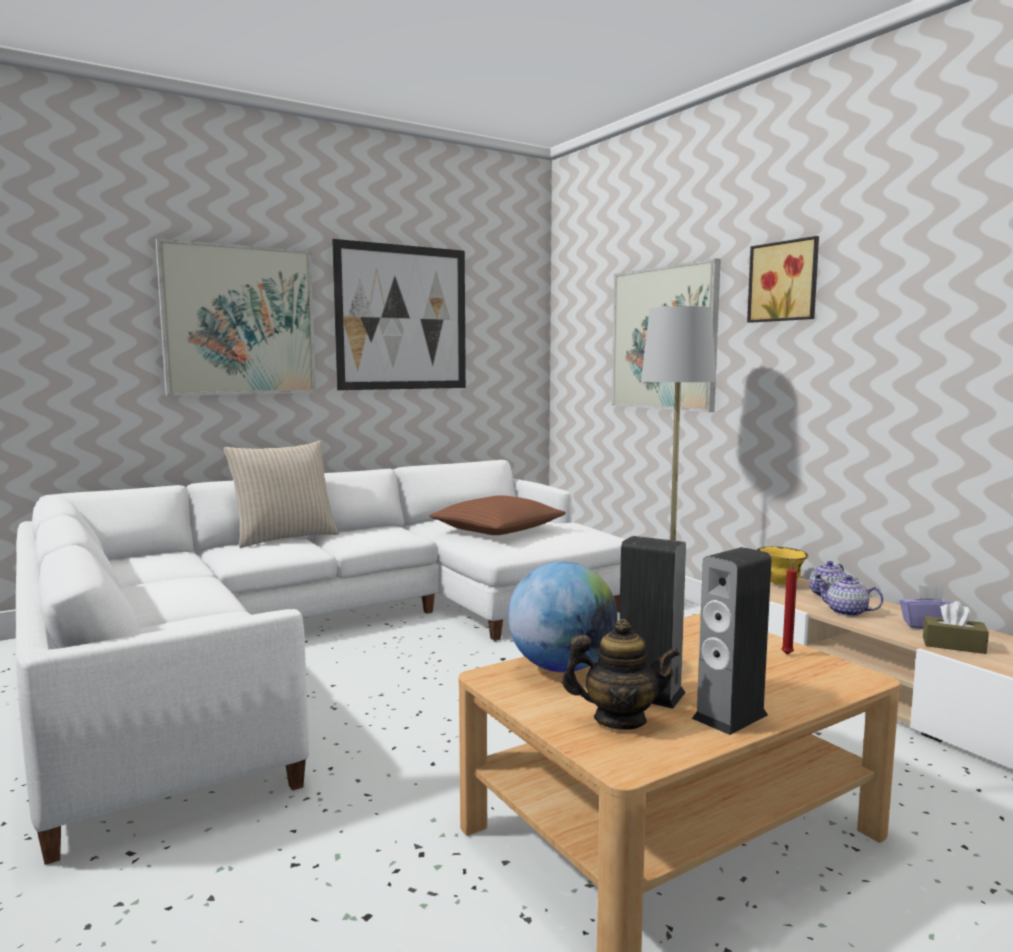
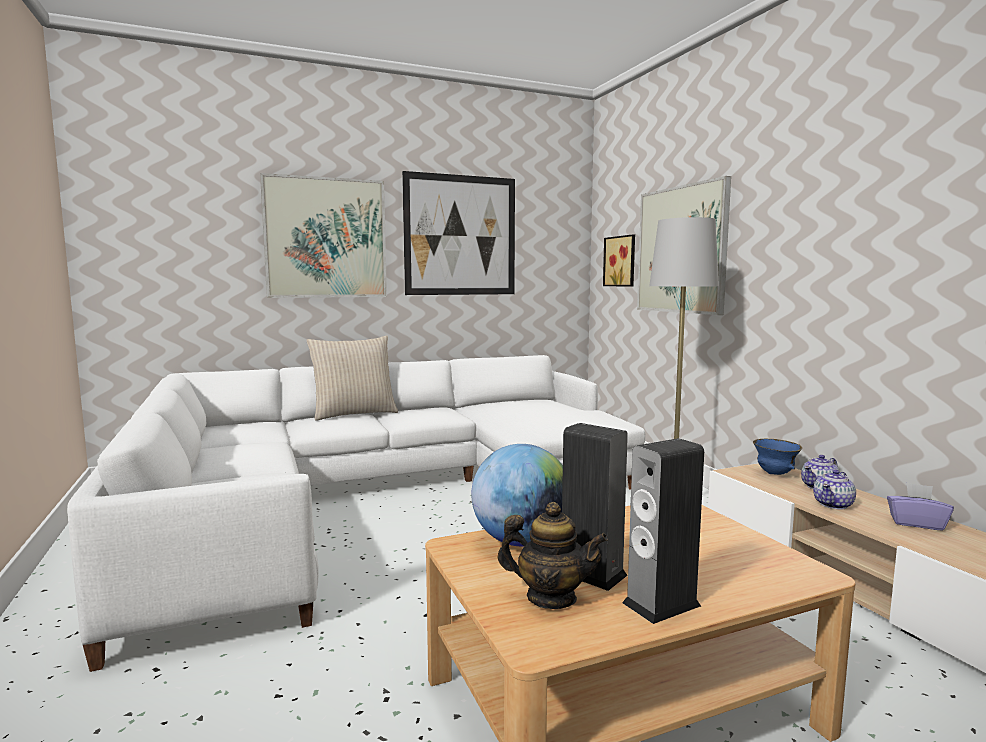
camera: 10 degrees right, 0 degrees up
(497, 529) = (528, 414): brown pillow -> none
(780, 584) = (774, 474): yellow bowl -> blue bowl
(785, 281) = (788, 193): picture -> picture (621, 261)
(788, 654) = (746, 543): red candle -> none
(847, 612) = (834, 504): teapot -> teapot turned 90 degrees counterclockwise
(953, 645) = (938, 545): brown tissue box -> none

